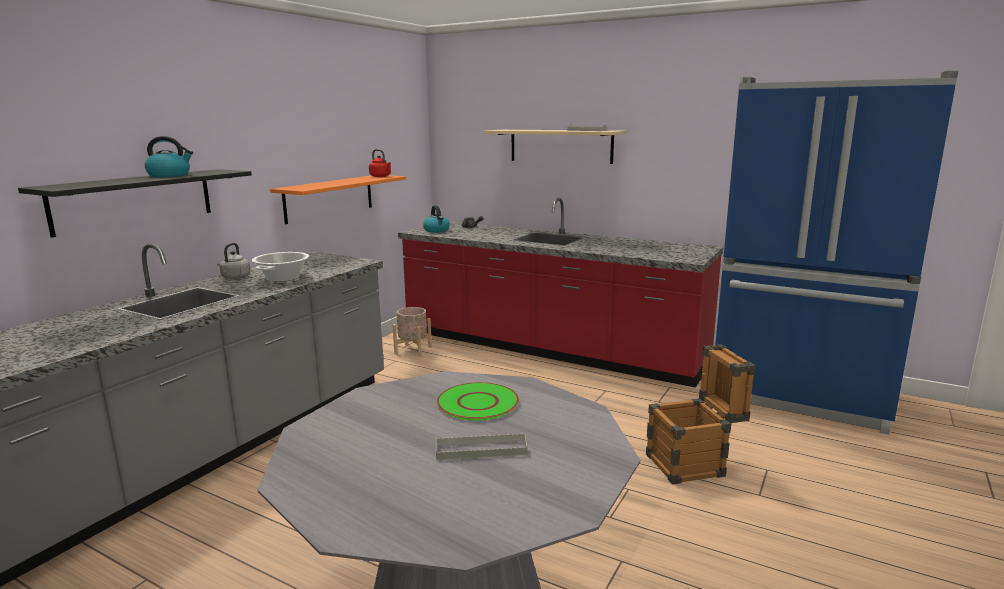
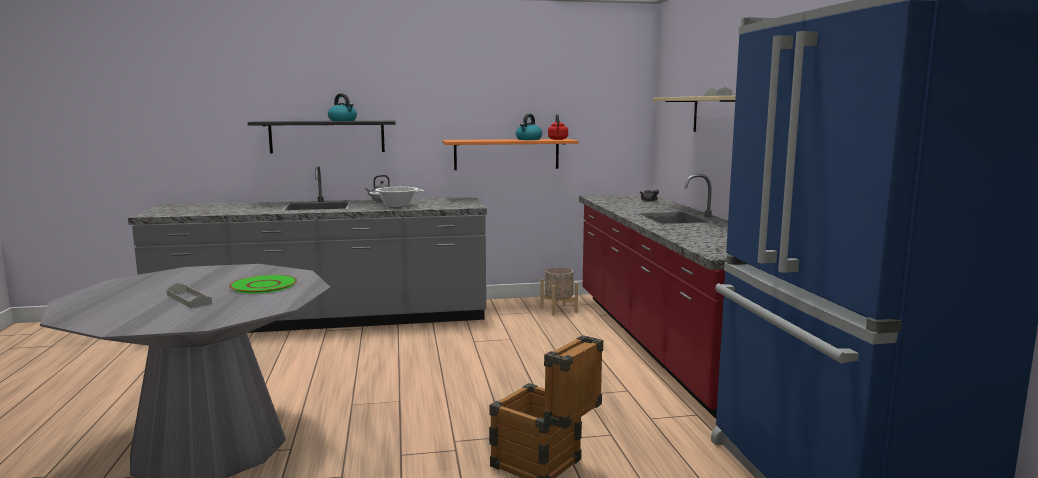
camera: 50 degrees right, 5 degrees down
(437, 230) = (612, 198): kettle -> kettle (528, 139)

